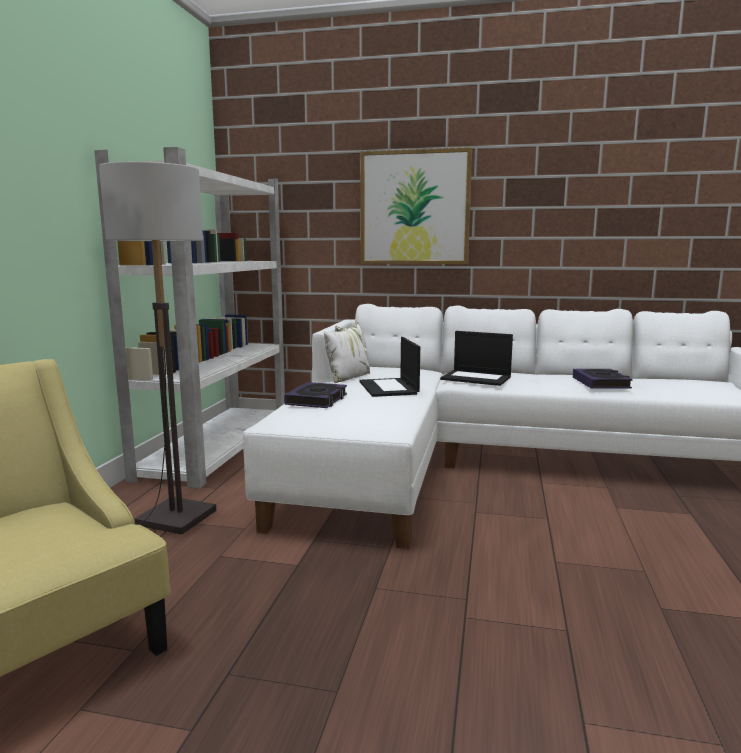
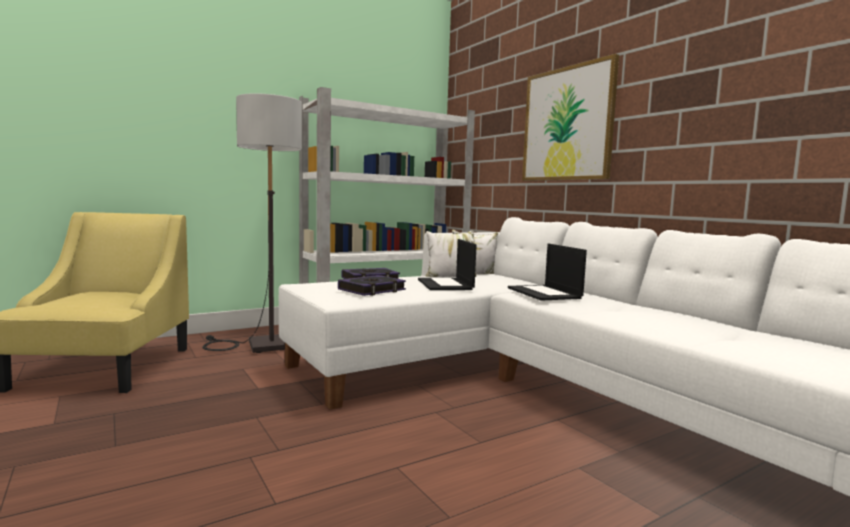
camera: 45 degrees right, 5 degrees down
(389, 388) = (446, 284): laptop -> laptop turned 45 degrees counterclockwise
(601, 383) = (665, 320): book -> book (372, 290)

